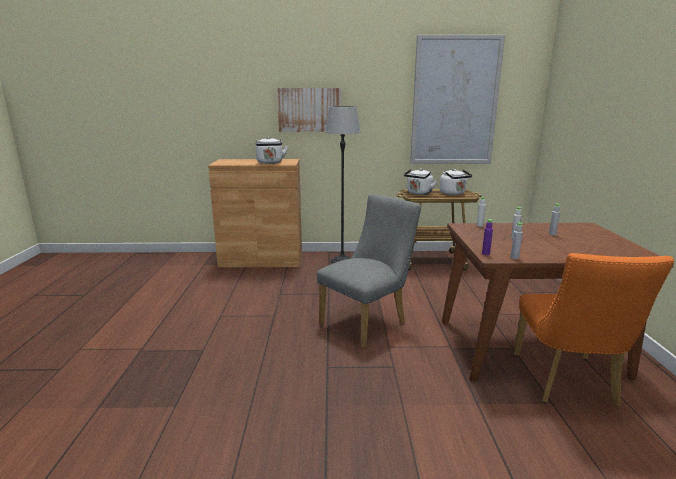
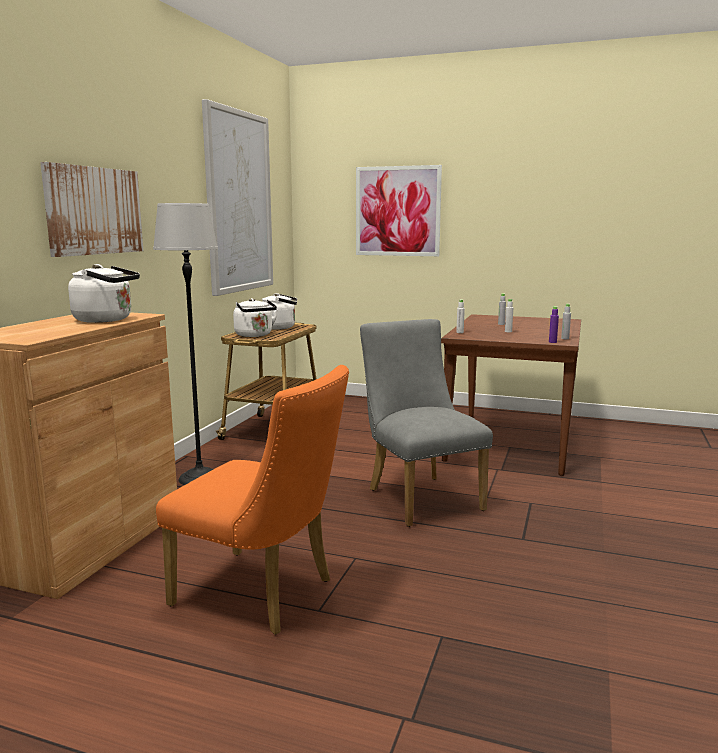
camera: 70 degrees left, 5 degrees down
(567, 383) = (572, 445): orange chair -> orange chair (263, 594)
(594, 111) = (397, 211): none -> picture

